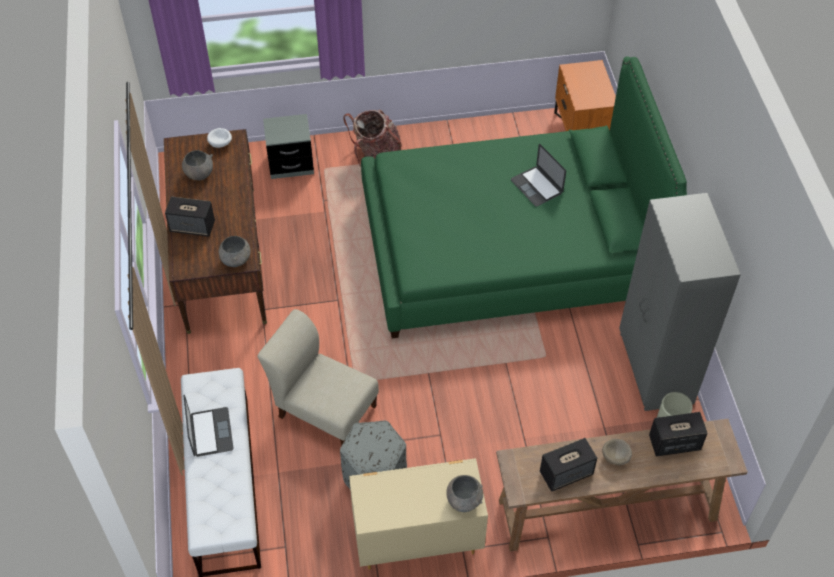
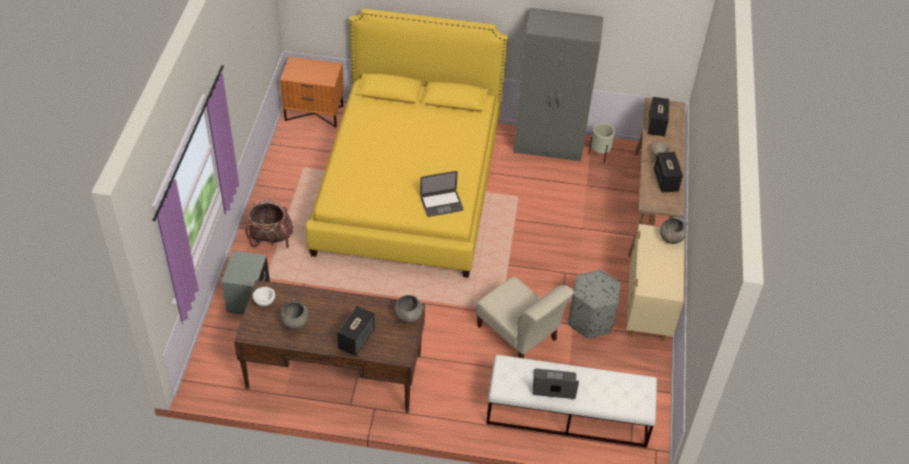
camera: 75 degrees left, 5 degrees down
(324, 408) = (519, 335): beige chair -> beige chair turned 90 degrees counterclockwise
(507, 246) = (408, 187): green bed -> yellow bed
(536, 186) = (400, 129): laptop -> laptop (441, 203)

